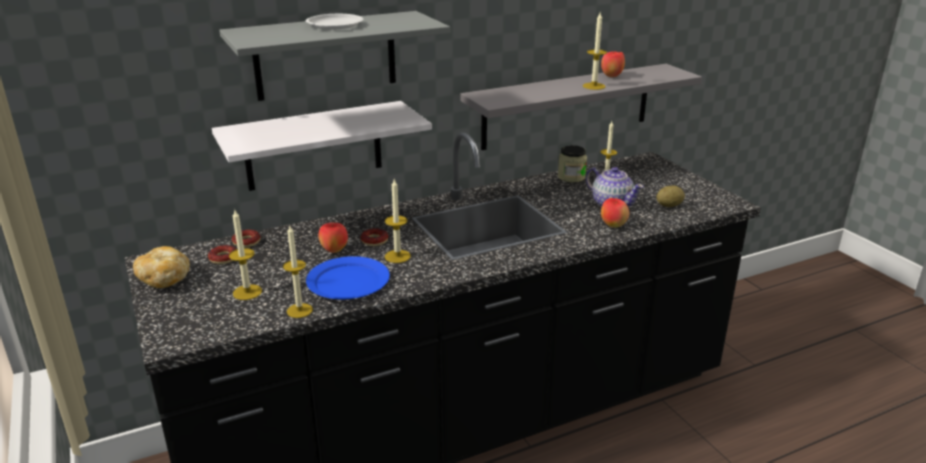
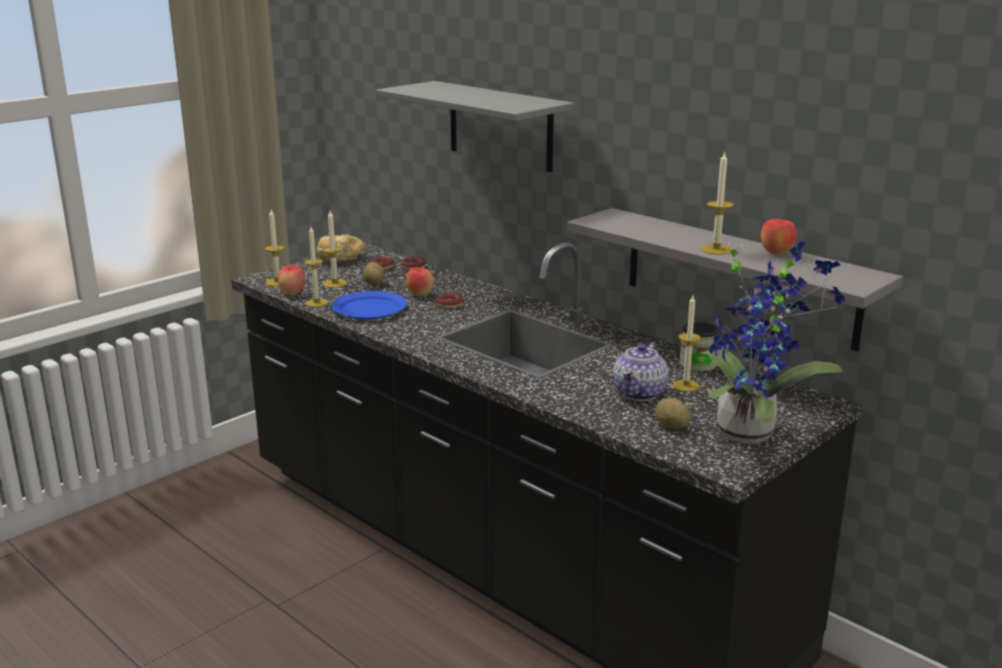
camera: 70 degrees right, 5 degrees down
(274, 269) = (374, 284): none -> potato
(314, 146) = (486, 209): white shelf -> none
(335, 25) = (478, 94): white plate -> none
(397, 256) = (426, 317): candle -> candle (277, 282)
(613, 225) = (578, 399): apple -> apple (292, 294)
(681, 186) = (751, 431): none -> potted plant

